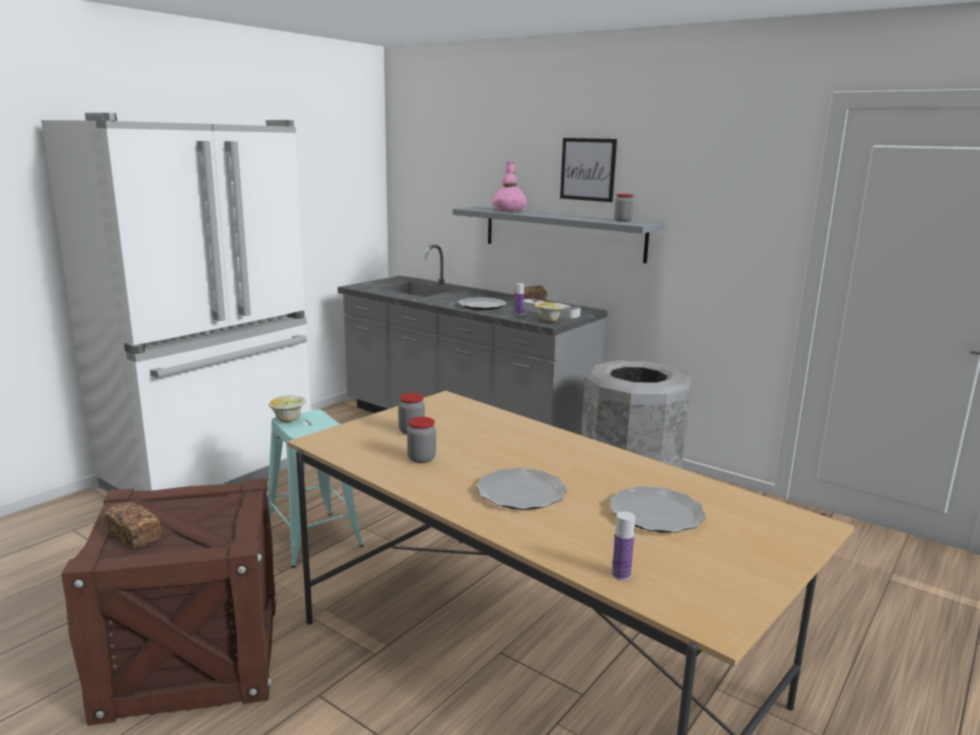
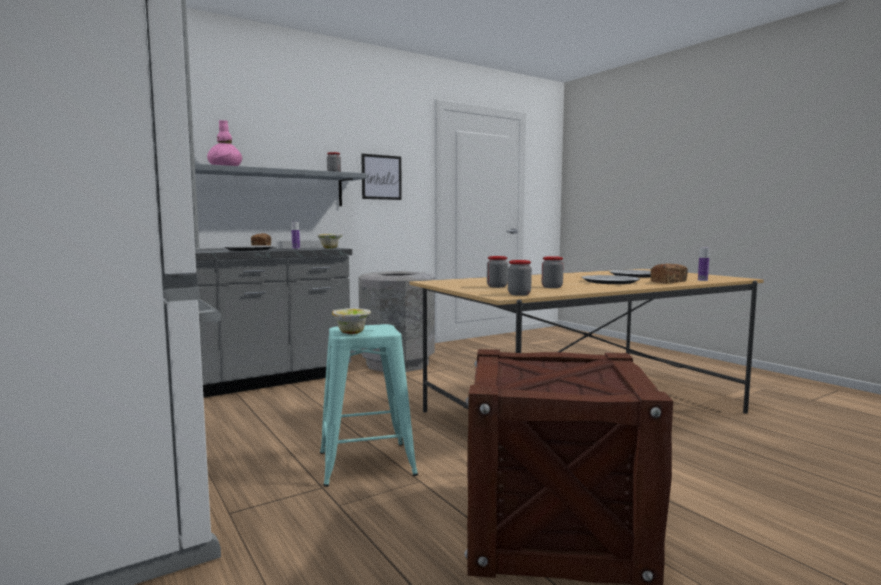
camera: 70 degrees left, 10 degrees down
(134, 535) = (585, 384): bread -> bread (668, 282)
(339, 446) = (519, 294): none -> jar
(588, 169) = (285, 135): picture -> picture (381, 177)

